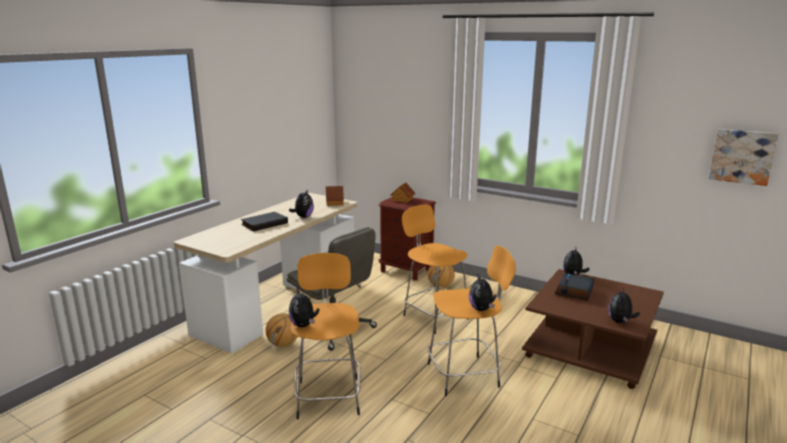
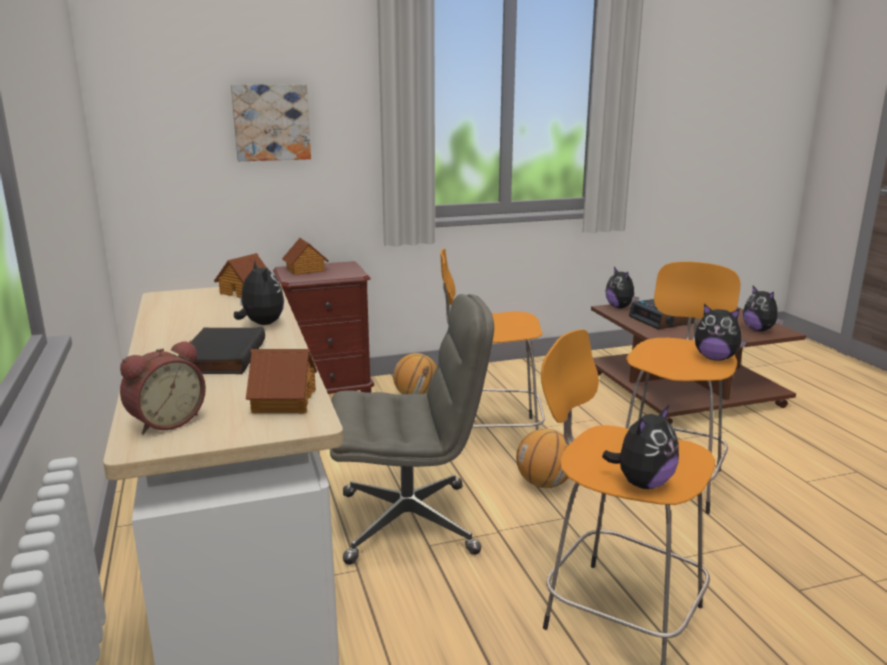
camera: 50 degrees left, 0 degrees up
(205, 237) = (165, 422): none -> alarm clock
(239, 243) = (283, 401): none -> toy house
(283, 344) = (388, 595): basketball -> basketball (544, 484)
(304, 325) = (642, 483): plush toy -> plush toy turned 60 degrees counterclockwise
(742, 156) = (736, 118): picture -> picture (271, 122)

